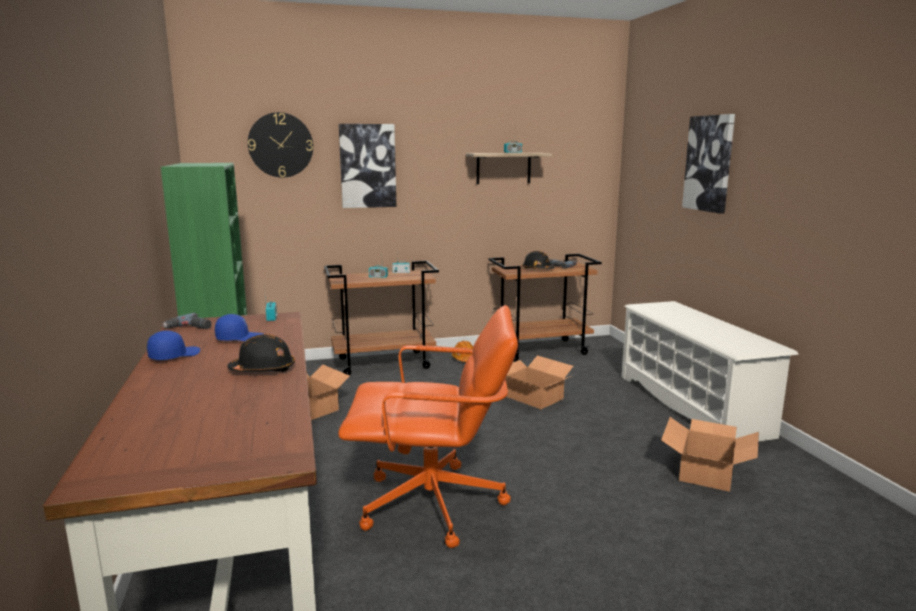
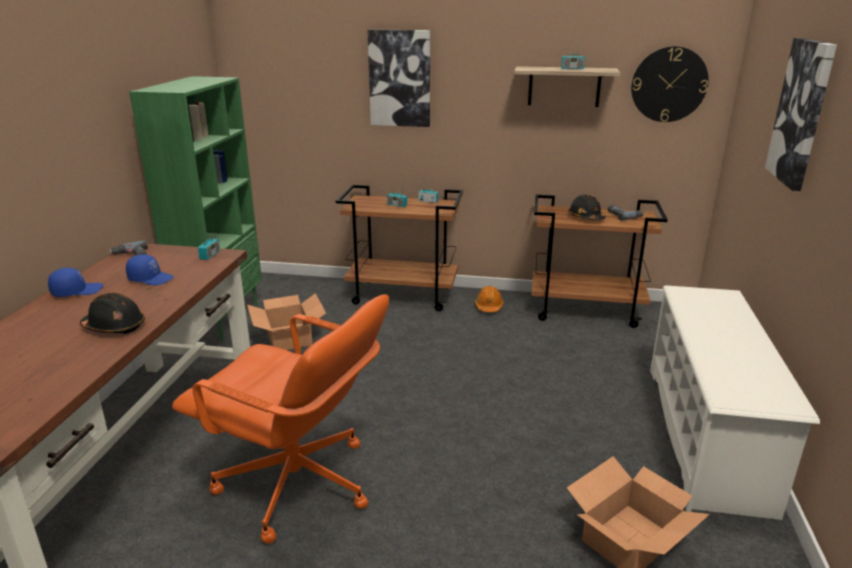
camera: 25 degrees right, 10 degrees up
(280, 145) = (309, 53): wall clock -> wall clock (669, 84)
(534, 397) = (518, 375): cardboard box -> none

